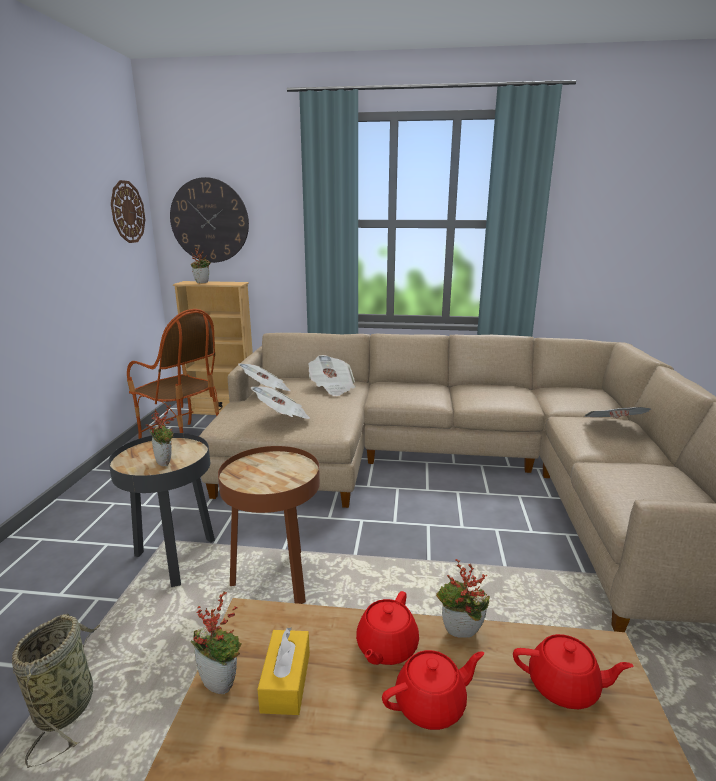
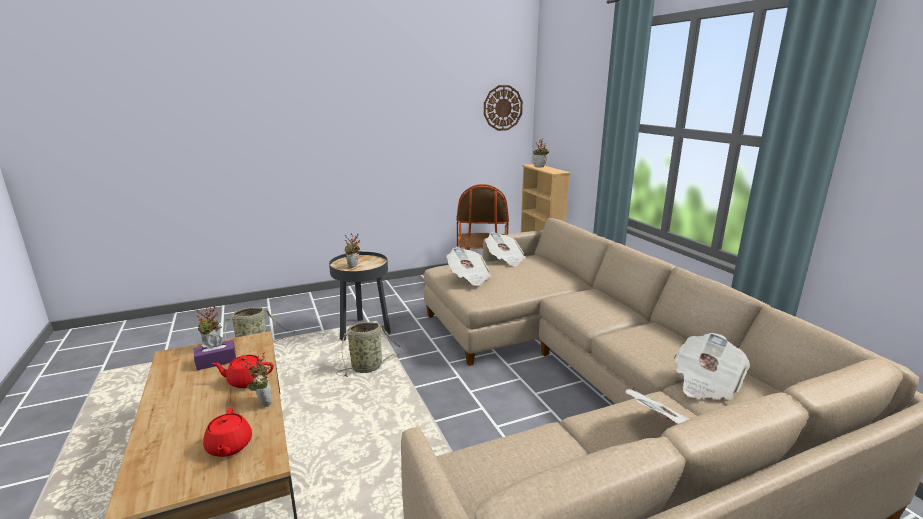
camera: 60 degrees right, 0 degrees up
(209, 221) = (559, 117): wall clock -> none
(276, 579) = (369, 367): brown side table -> basket
(286, 681) = (216, 361): yellow tissue box -> purple tissue box
(332, 388) = (545, 276): newspaper -> newspaper (705, 383)
(431, 704) = (208, 403): red teapot -> none

